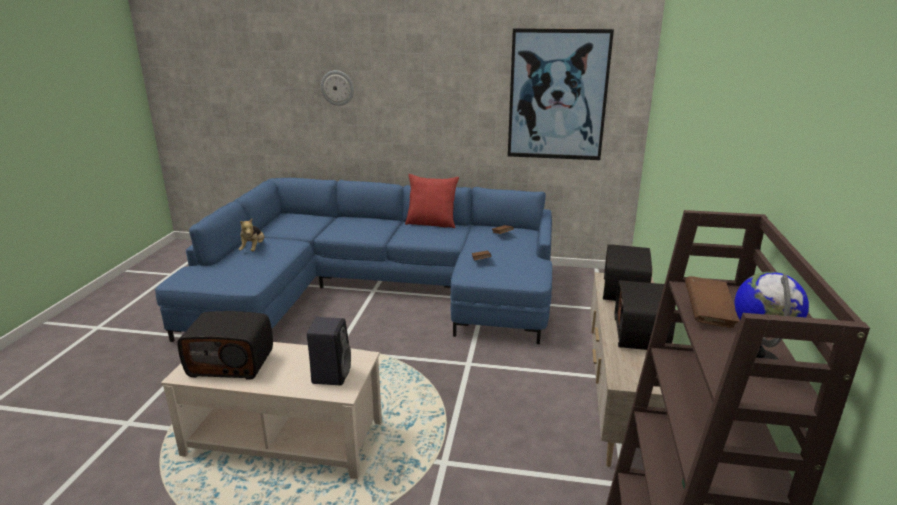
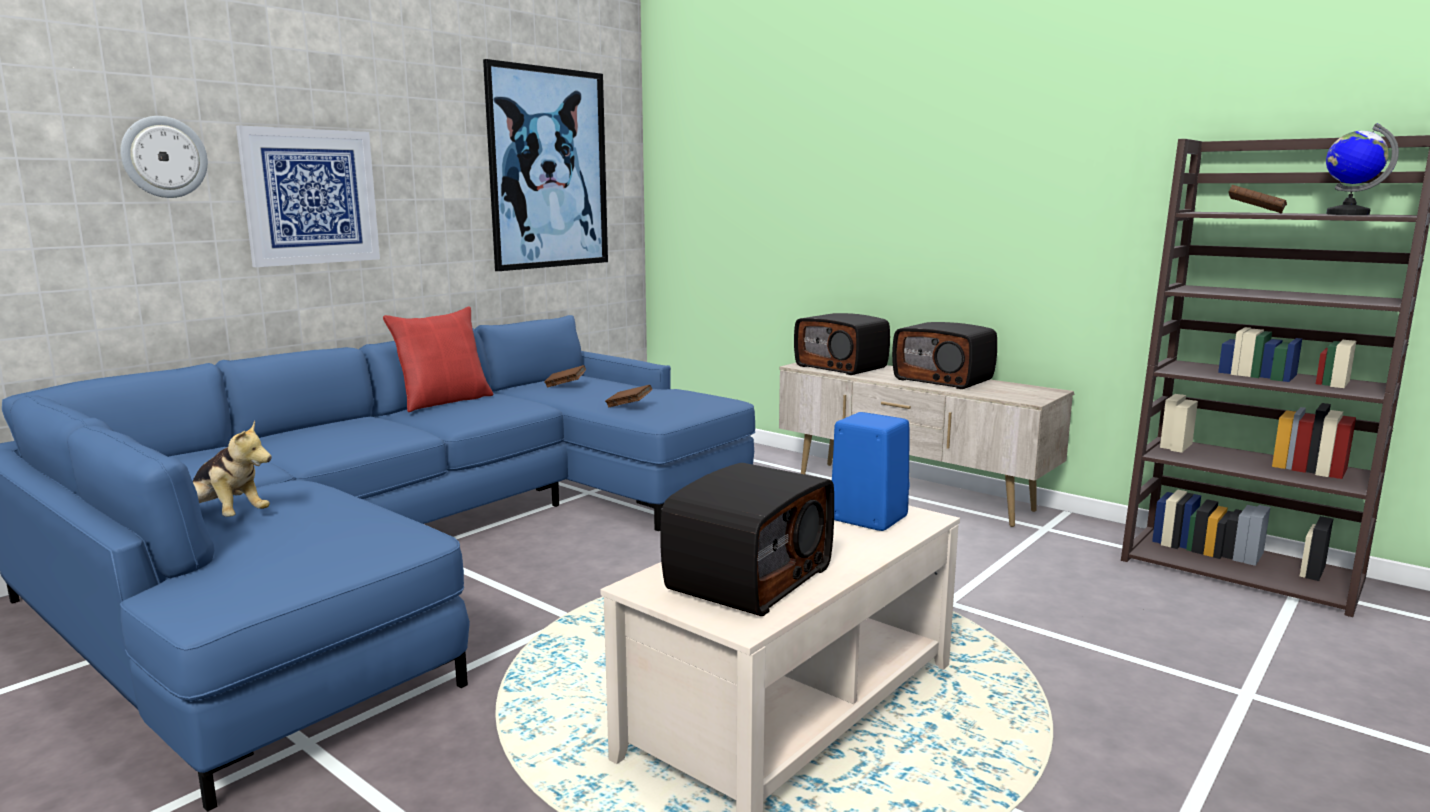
camera: 60 degrees left, 10 degrees down
(331, 374) = (865, 518): black speaker -> blue speaker
(401, 107) = (311, 197): none -> picture

